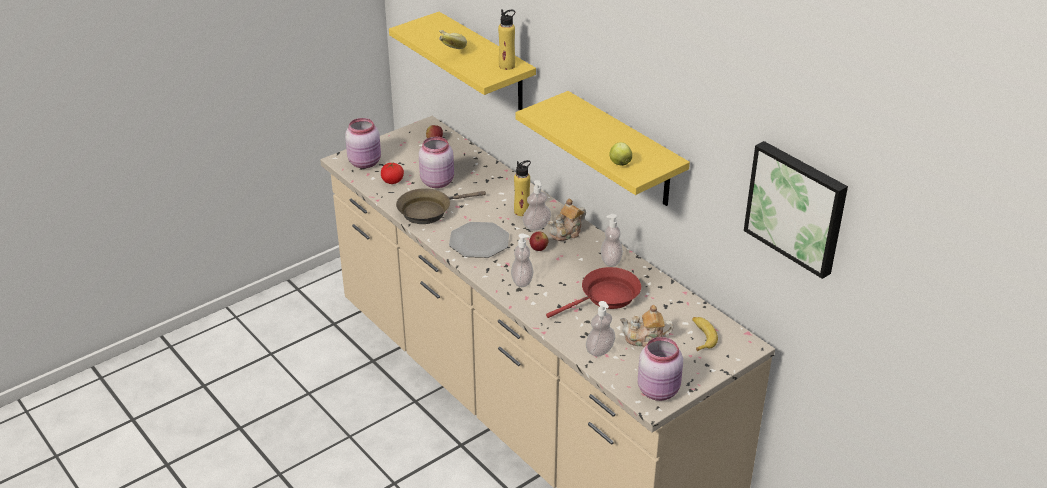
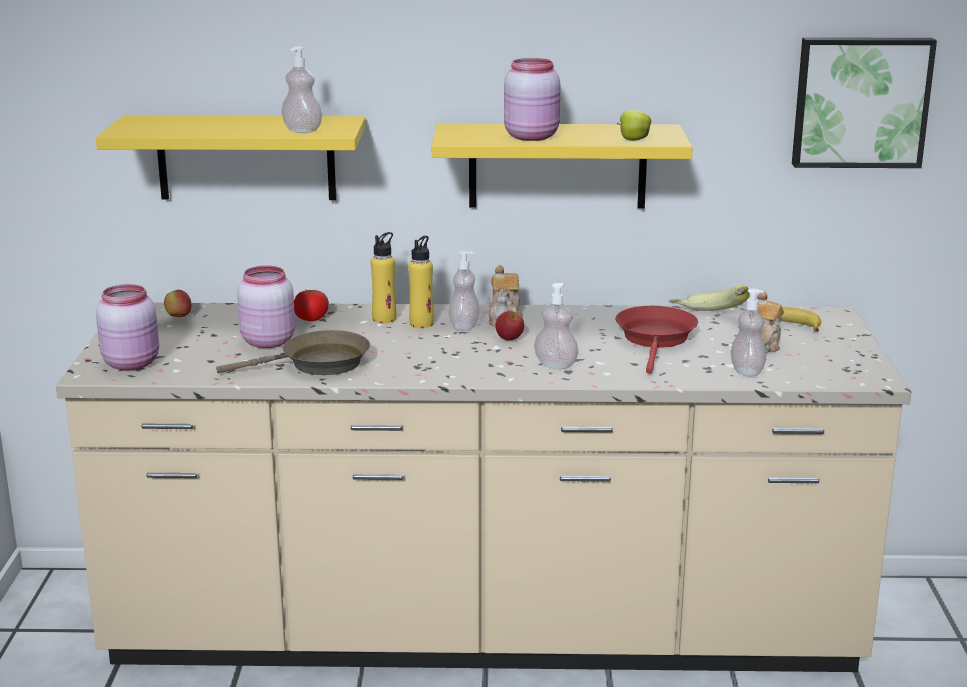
camera: 50 degrees left, 15 degrees down
(392, 181) = (210, 362): tomato -> tomato (311, 319)
(428, 211) = (318, 364): brown frying pan -> brown frying pan turned 120 degrees counterclockwise
(447, 50) = (226, 130): banana -> banana (707, 318)
(479, 242) = (437, 360): plate -> none
(507, 66) = (331, 122): yellow bottle -> yellow bottle (384, 319)
(611, 261) = (594, 317): soap dispenser -> soap dispenser (302, 131)
(659, 390) = (857, 369): pink jar -> pink jar (532, 136)

